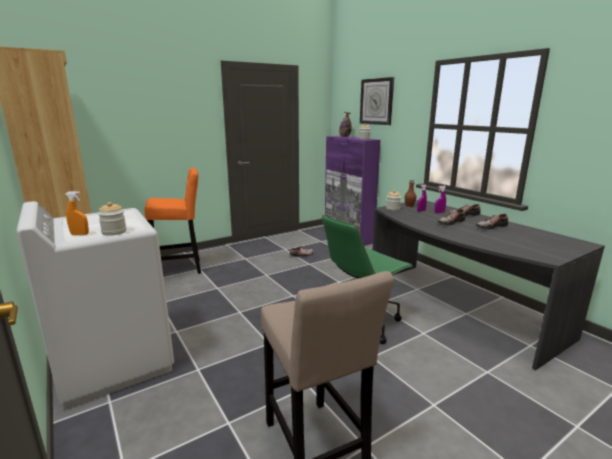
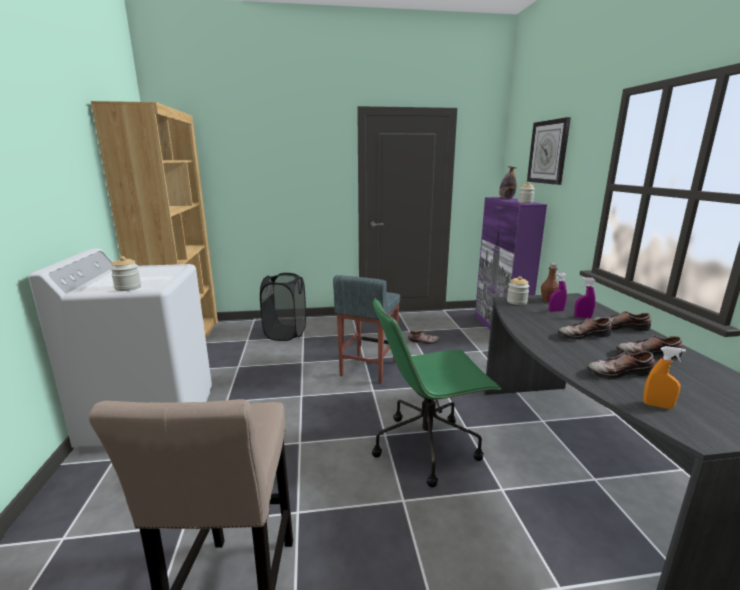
camera: 25 degrees right, 0 degrees up
(80, 234) = (100, 286): orange spray bottle -> orange spray bottle (657, 405)
(180, 269) = (285, 333): orange stool -> black laundry basket
(277, 282) = (368, 369): none -> grey stool
(487, 238) = (617, 372): none -> shoe

